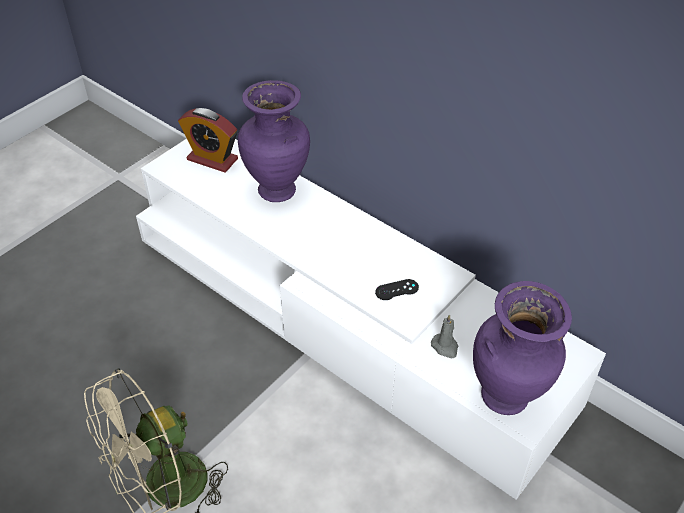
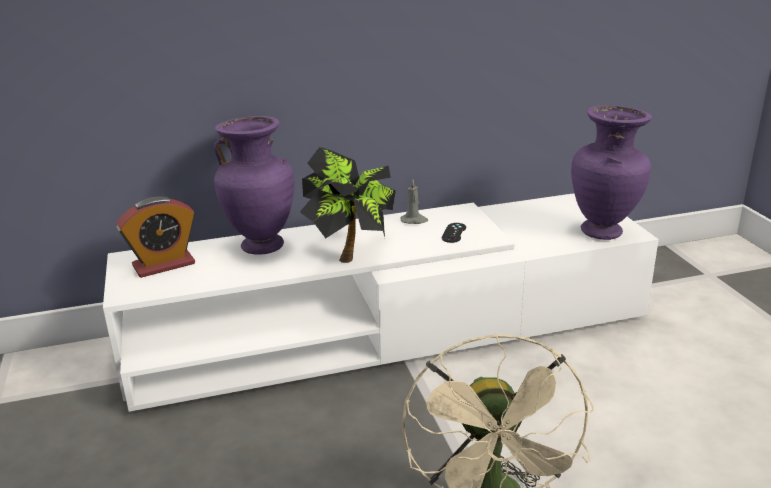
camera: 55 degrees left, 20 degrees down
(308, 245) = (351, 253): none -> potted plant
(445, 347) = (531, 237): grey candle -> grey candle (414, 220)

